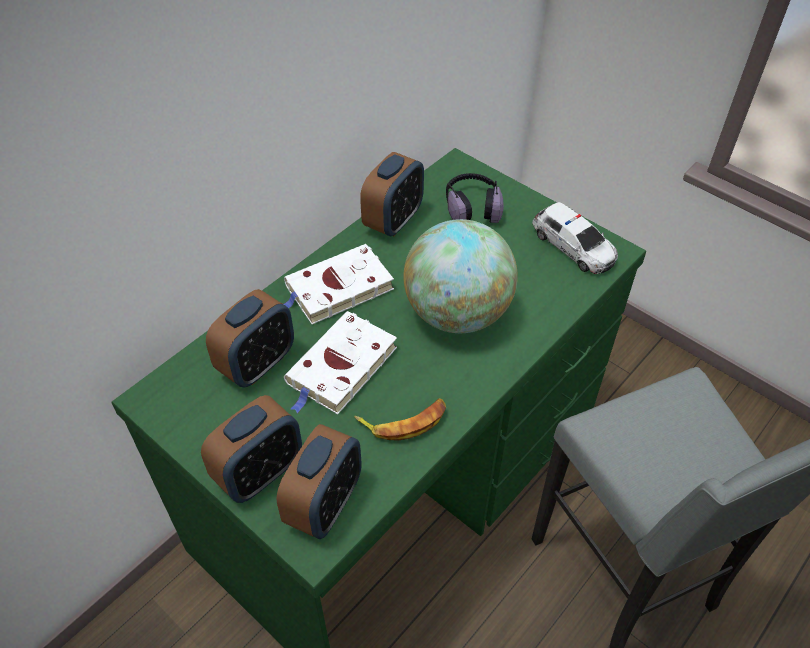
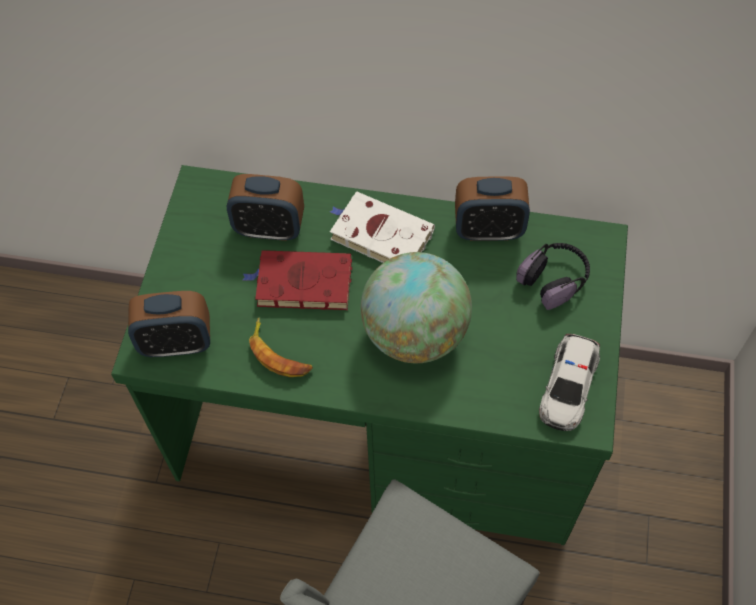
camera: 60 degrees right, 10 degrees up
(260, 473) = (178, 288): alarm clock -> none
(340, 368) = (301, 284): white book -> red book

